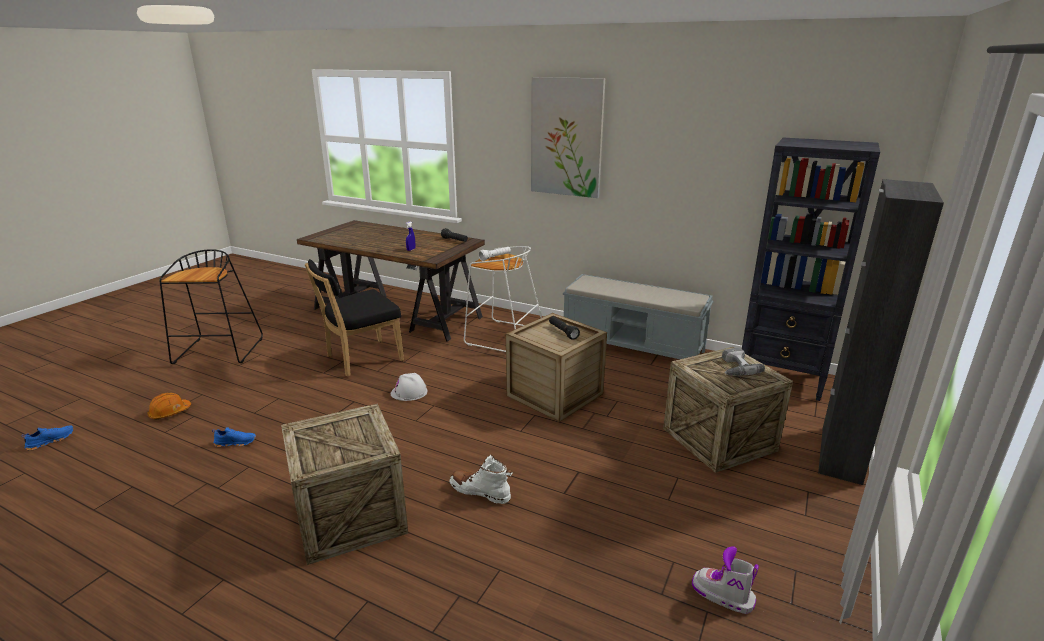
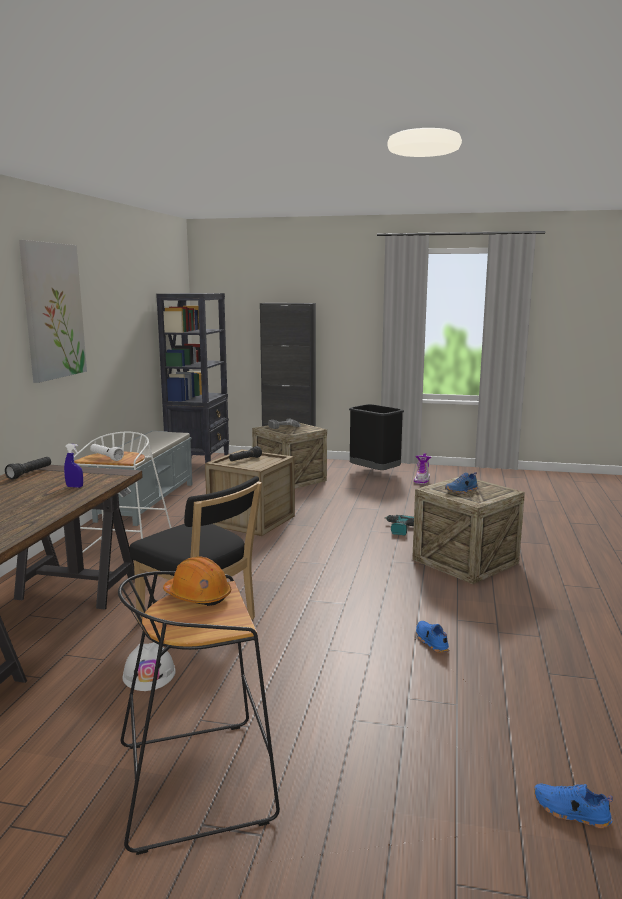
camera: 105 degrees left, 10 degrees down
(169, 413) = (417, 725): orange hard hat -> orange hard hat (198, 596)
(340, 431) = (462, 491): none -> blue shoe
(409, 392) = (275, 576): white hard hat -> white hard hat (149, 674)
(480, 491) = (398, 529): white boot -> power drill
(769, 539) = (375, 473): none -> black trash can

